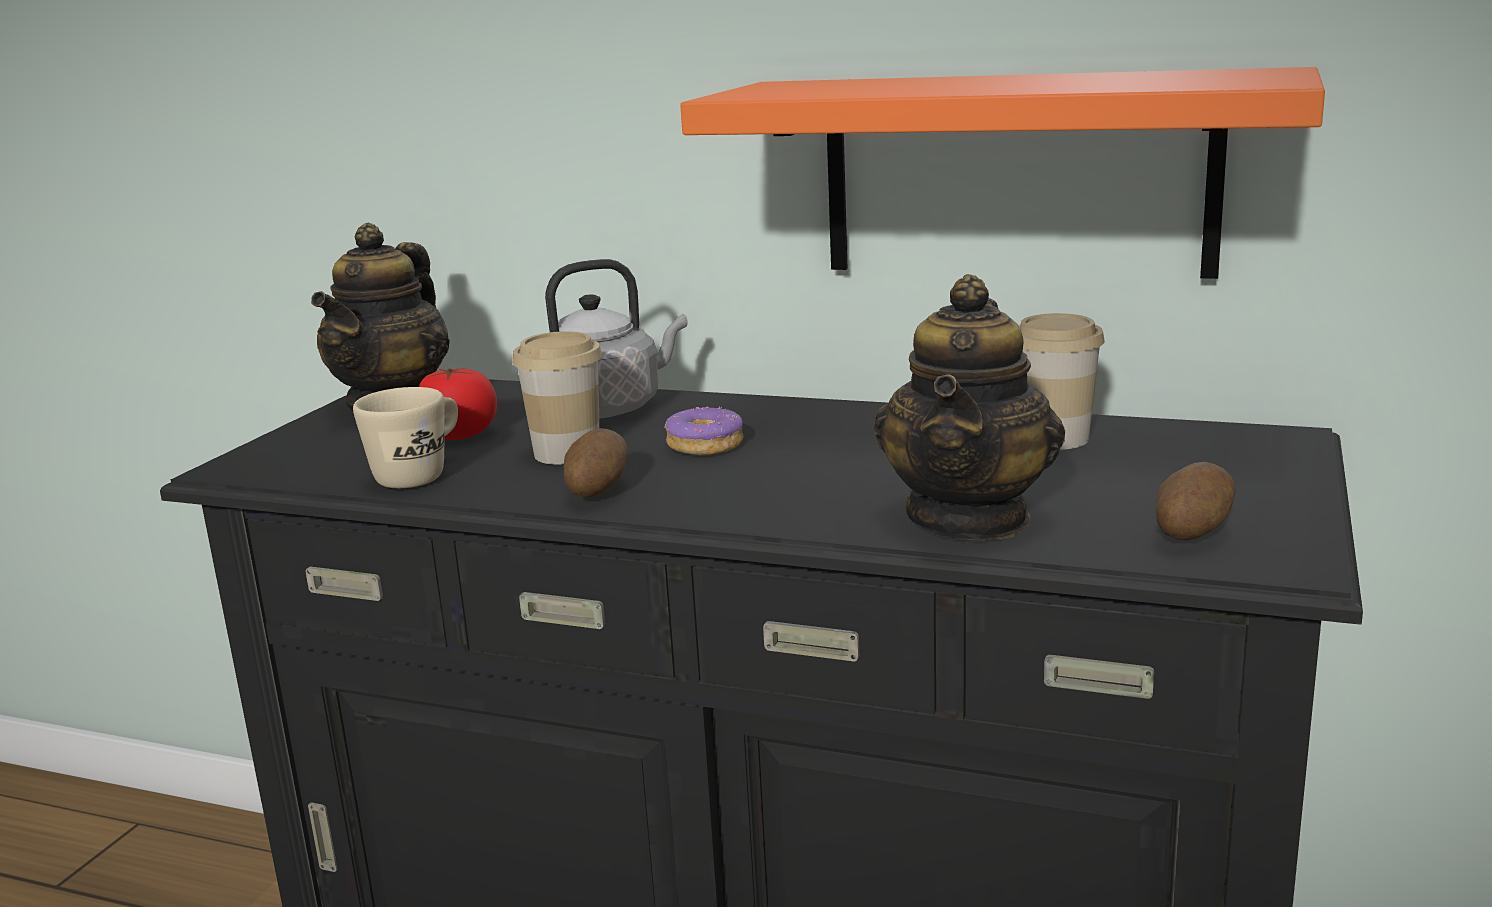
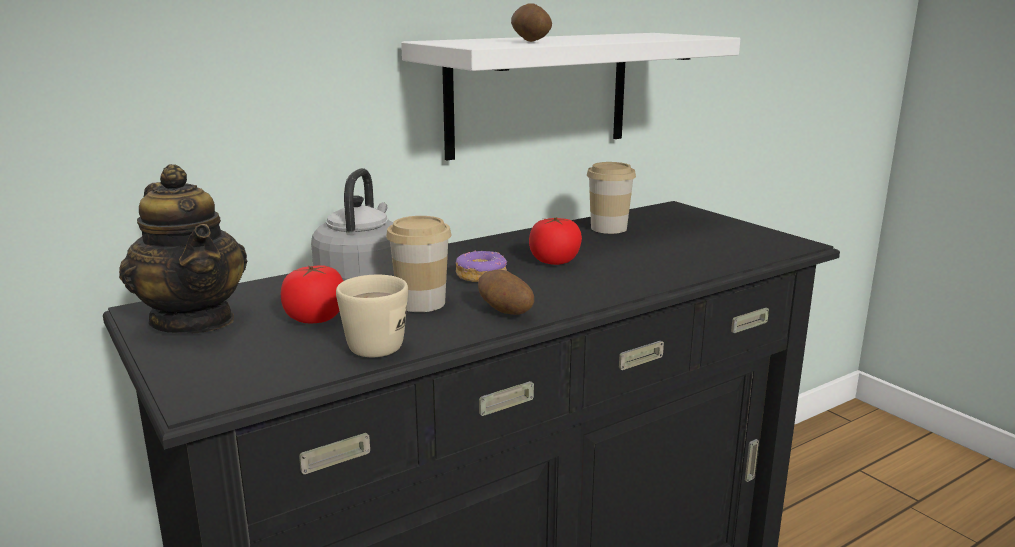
camera: 55 degrees left, 0 degrees up
(832, 457) = (554, 261): none -> tomato
(969, 518) = (679, 264): teapot -> none
(1017, 175) = (539, 93): orange shelf -> white shelf
(1190, 534) = (751, 244): potato -> potato (530, 41)

